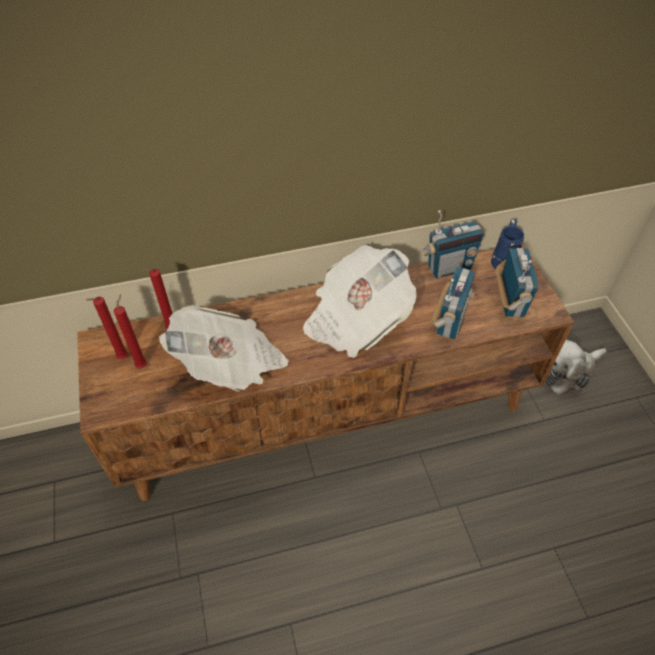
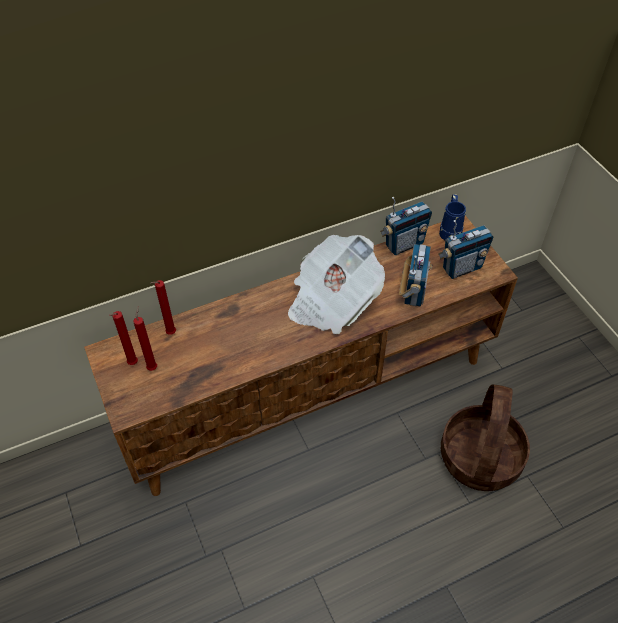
camera: 10 degrees left, 0 degrees up
(231, 364) = (232, 355): newspaper -> none
(503, 518) = (480, 458): none -> basket
(510, 302) = (461, 268): radio -> radio turned 75 degrees clockwise
(568, 372) = (516, 323): plush toy -> none

